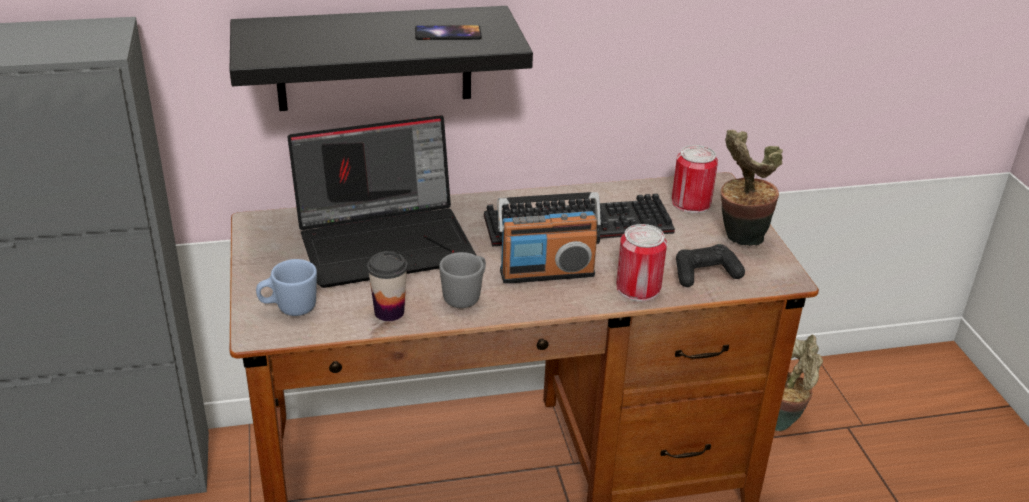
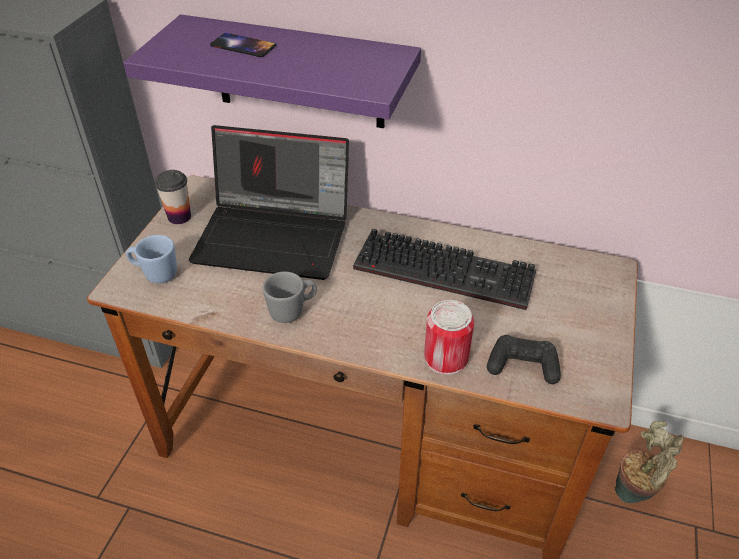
camera: 30 degrees right, 10 degrees up
(374, 58) = (299, 73): black shelf -> purple shelf
(389, 312) = (222, 304): cup -> cup (179, 217)
(448, 33) = (333, 66): phone -> phone (243, 46)
(546, 272) = (377, 311): radio -> none
(691, 203) = (569, 282): can -> none
(739, 238) = (588, 337): potted plant -> none

